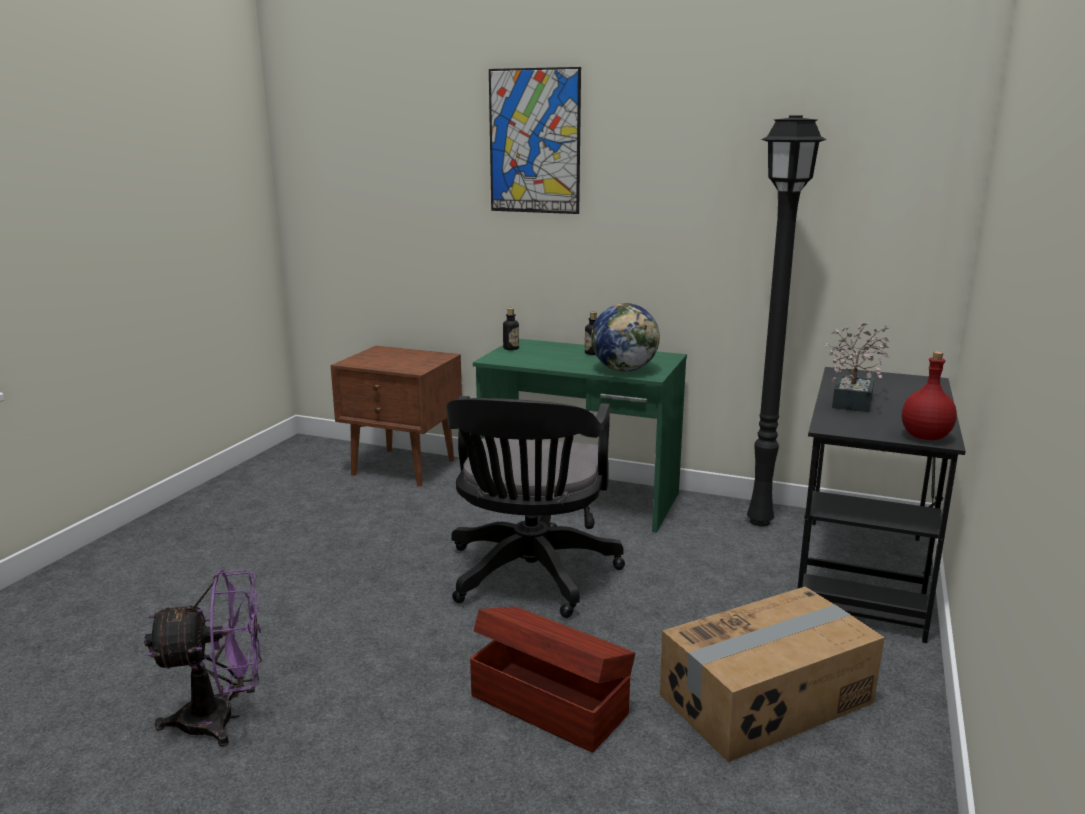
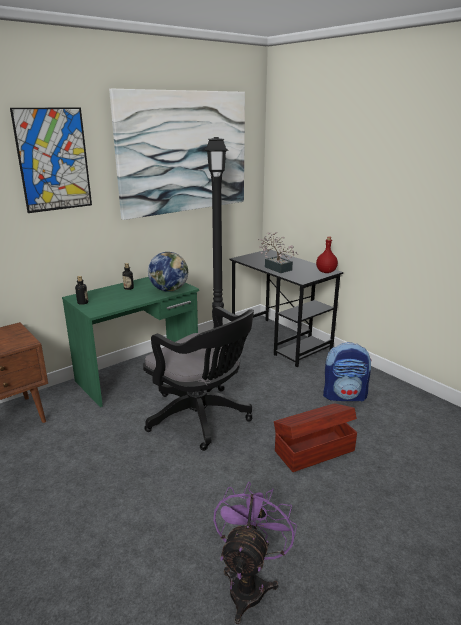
camera: 60 degrees left, 5 degrees up
(762, 145) = (184, 152): none -> picture
(767, 699) = (344, 396): cardboard box -> backpack

